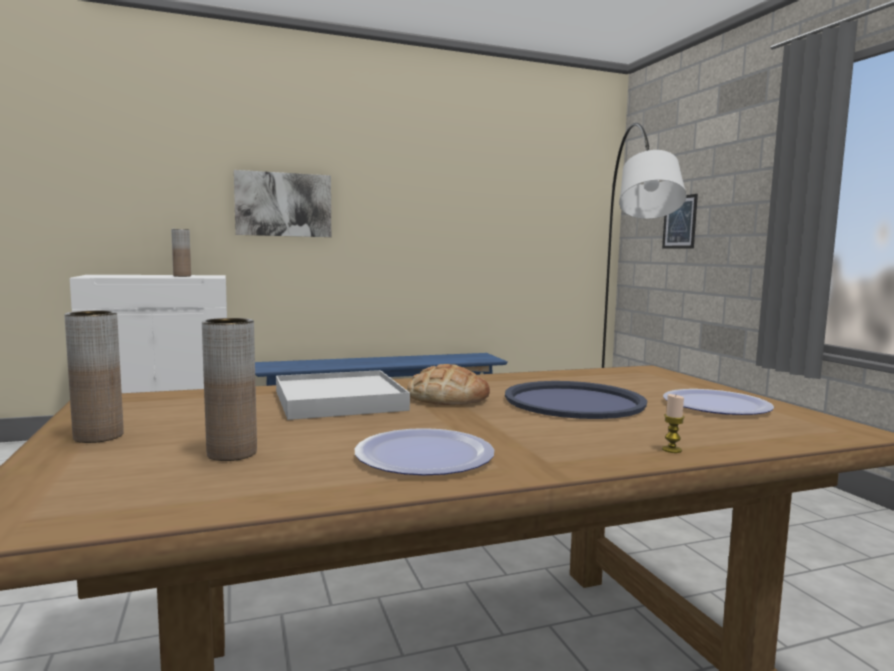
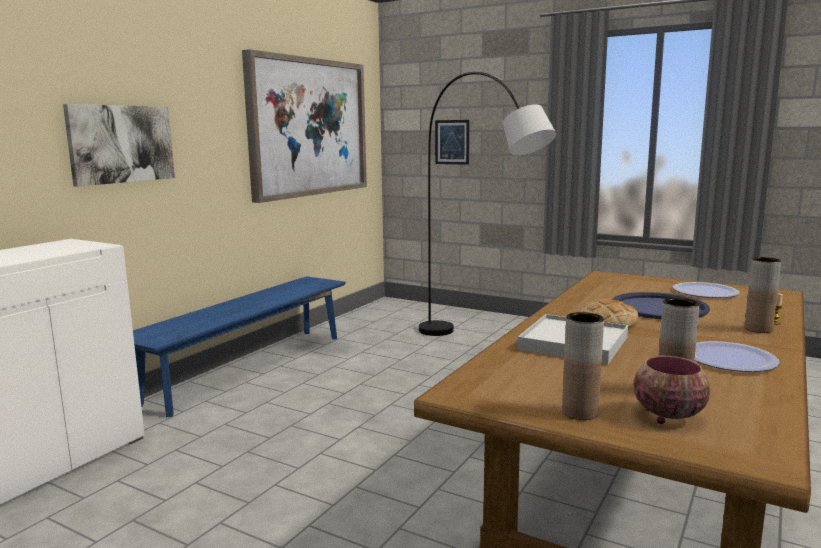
camera: 40 degrees left, 5 degrees up
(132, 464) = (666, 415): none -> bowl
(182, 276) = (51, 250): brown vase -> brown vase (758, 329)
(506, 203) = (309, 127): none -> picture

